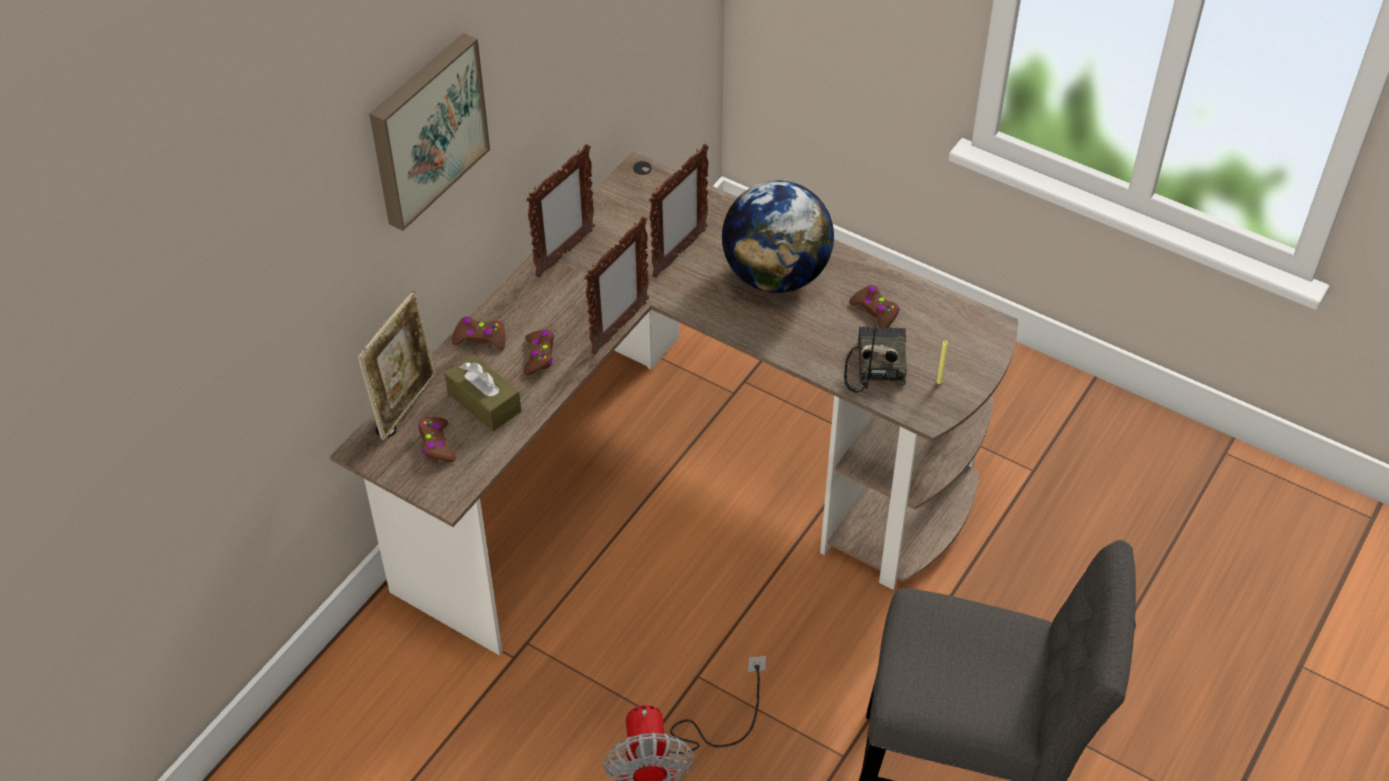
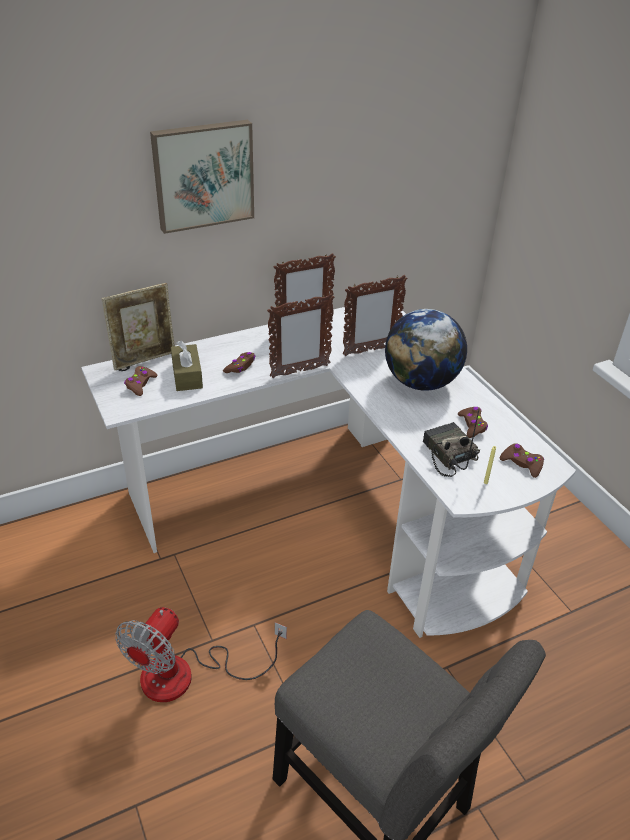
camera: 30 degrees right, 10 degrees down
(480, 338) = (217, 346): brown game controller -> brown game controller (522, 463)
(683, 480) = (334, 511): brown desk -> white desk
(875, 365) = (447, 454): radio -> radio turned 60 degrees counterclockwise

